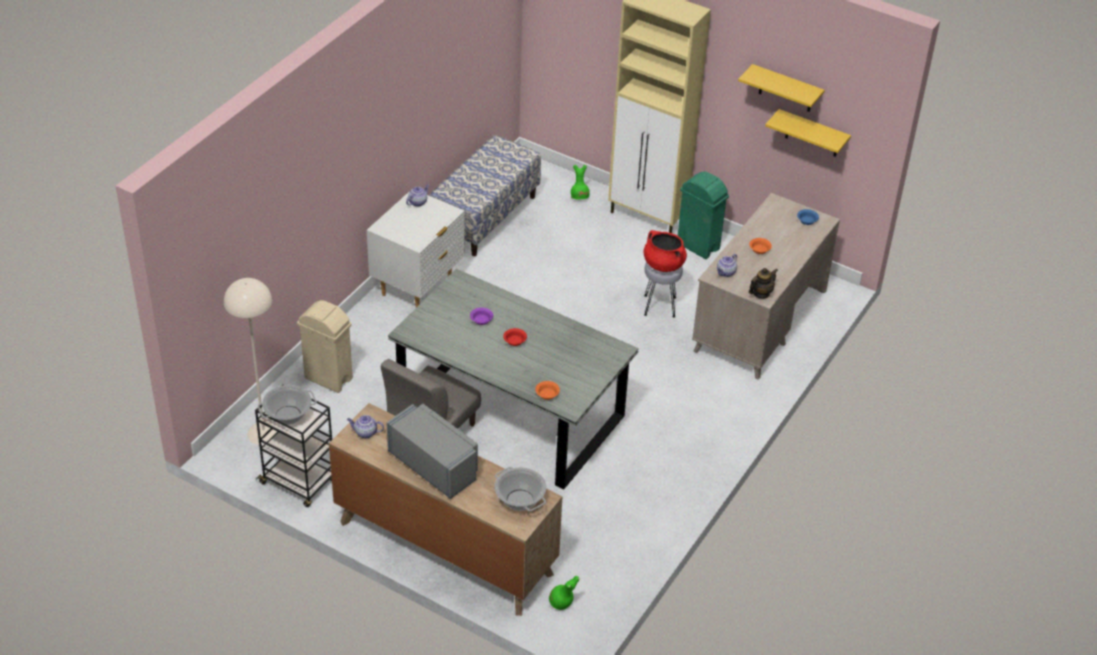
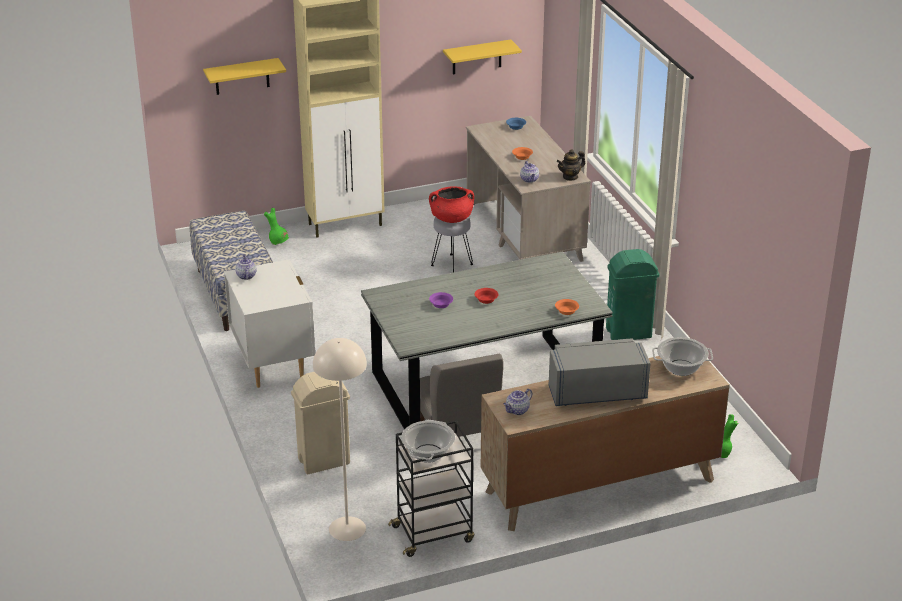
camera: 50 degrees left, 10 degrees down
(698, 246) = (409, 219): green trash can -> green trash can (629, 333)
(761, 293) = (570, 177): teapot -> teapot turned 120 degrees counterclockwise
(786, 89) = (446, 27): yellow shelf -> yellow shelf (242, 76)

